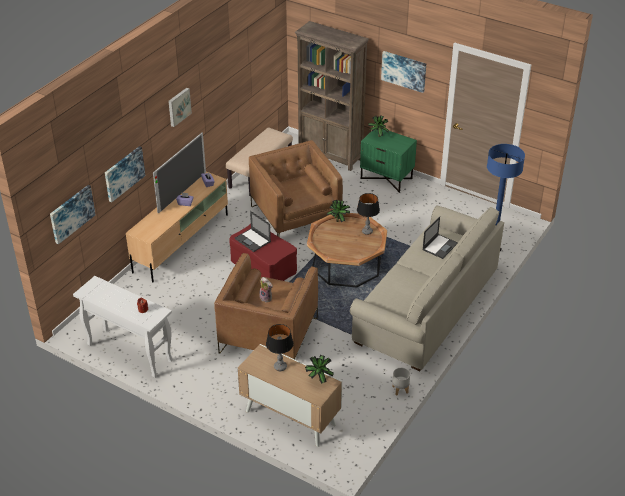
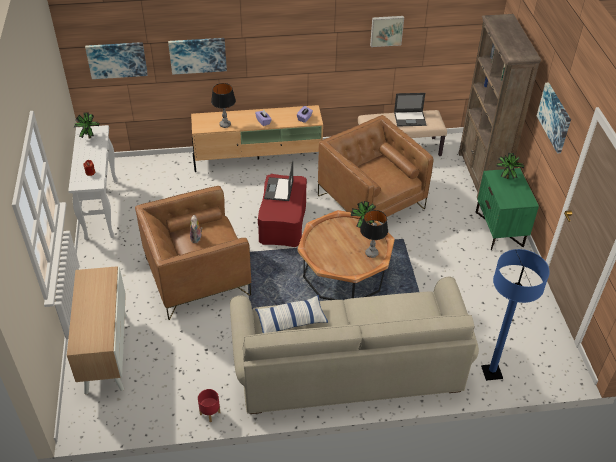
camera: 50 degrees right, 5 degrees up
(178, 106) = (293, 23): picture -> picture (386, 30)
(182, 192) = (276, 112): television -> none
(280, 367) = (98, 296): table lamp -> table lamp (225, 124)
(295, 216) = (370, 202): brown armchair -> brown armchair turned 60 degrees counterclockwise
(318, 379) = (102, 332): potted plant -> potted plant (89, 136)
(393, 293) = (291, 320): none -> pillow
(400, 390) = (210, 413): grey planter -> red planter
(440, 246) = (400, 317): laptop -> laptop (410, 119)

